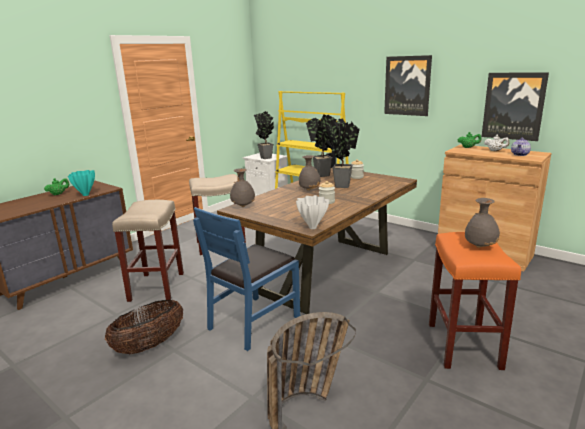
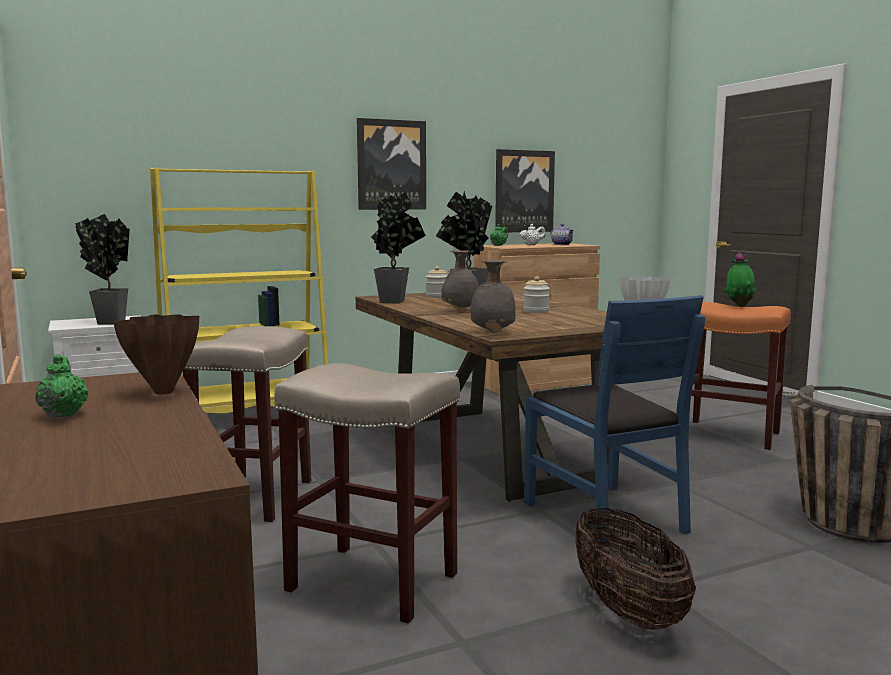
camera: 65 degrees left, 10 degrees down
(86, 195) = (163, 392): turquoise vase -> brown vase
(480, 246) = (739, 306): grey vase -> potted plant

